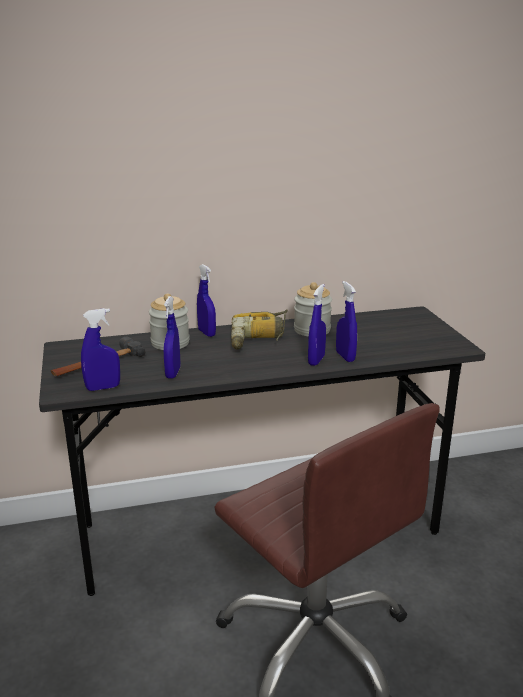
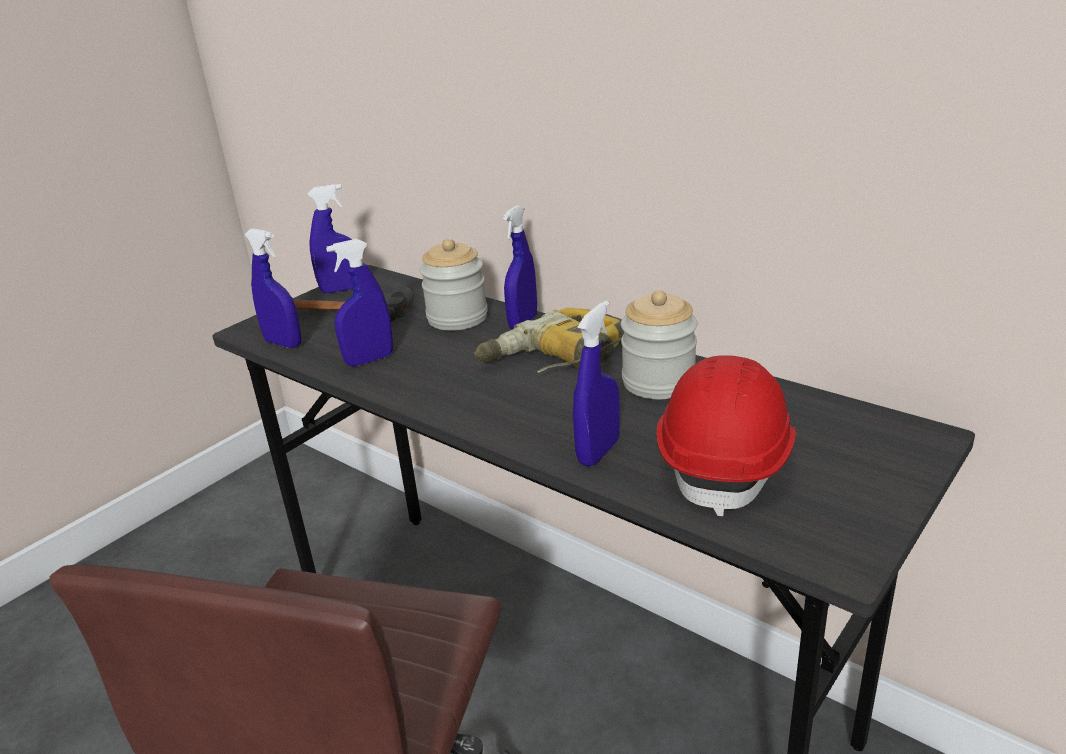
camera: 55 degrees right, 5 degrees up
(316, 360) = (547, 434): blue spray bottle -> blue spray bottle (342, 289)
(385, 341) = (726, 461): none -> red hard hat

